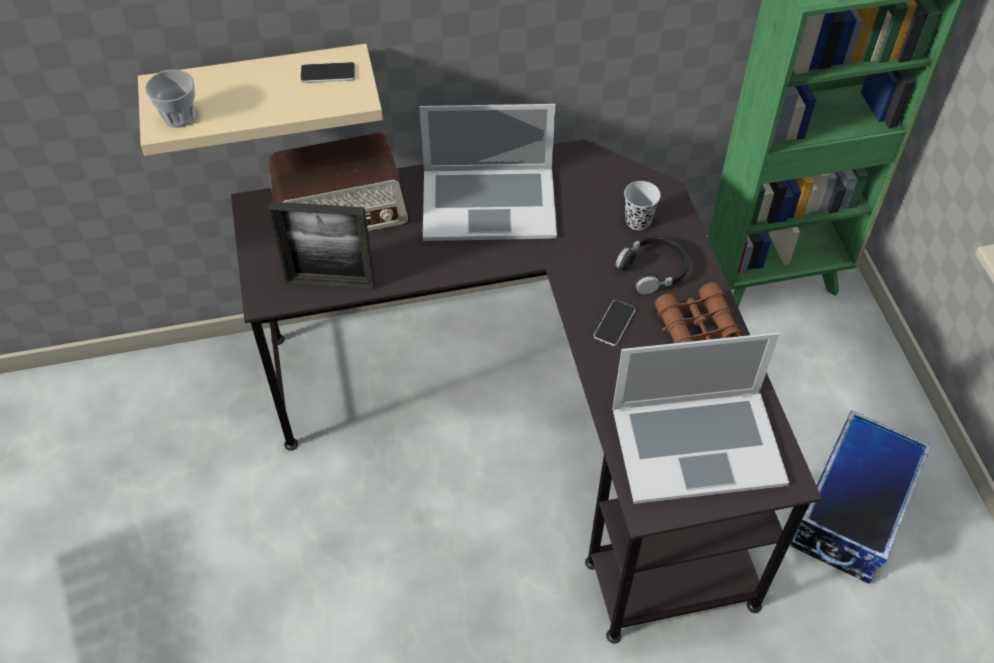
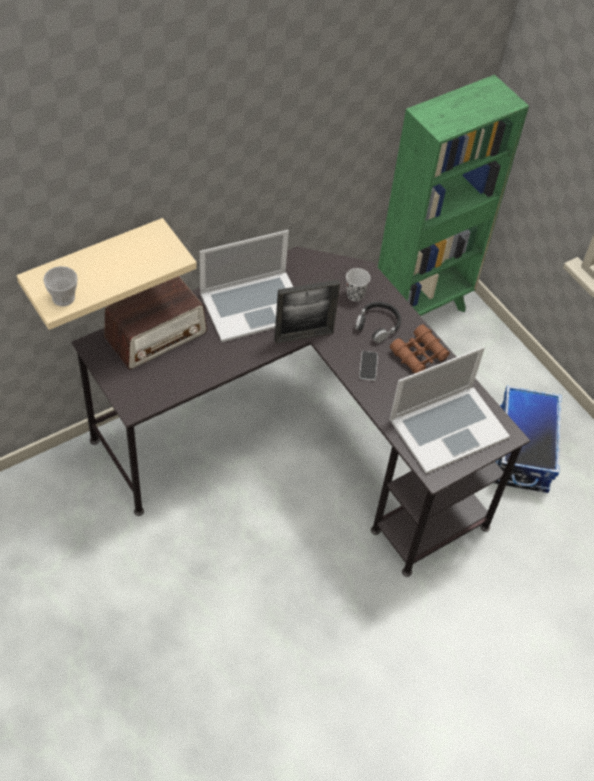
camera: 25 degrees left, 0 degrees up
(328, 74) = (148, 245): phone -> none
(330, 283) = (173, 386): picture frame -> picture frame (303, 336)

